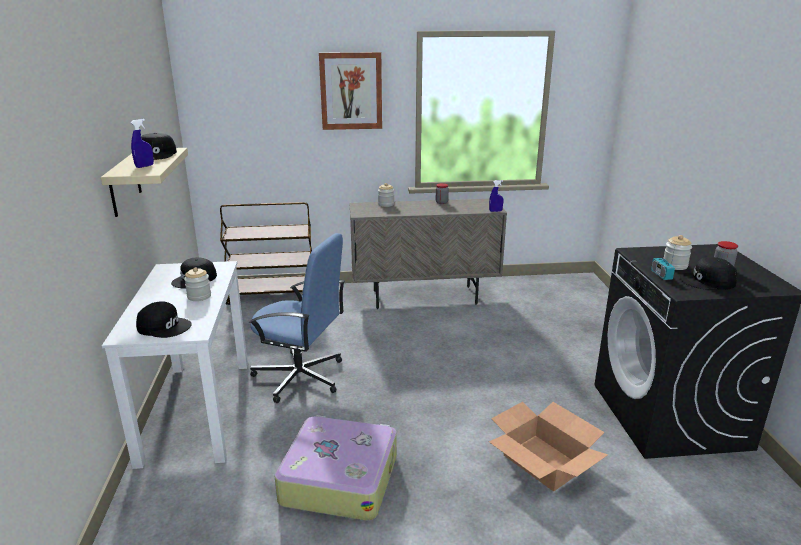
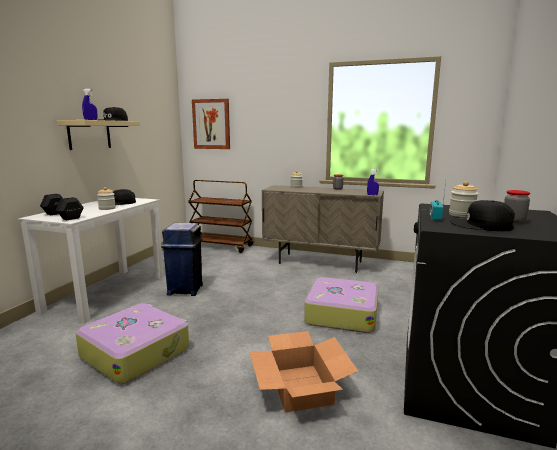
camera: 25 degrees right, 10 degrees down
(164, 326) = (62, 216): black cap -> black dumbbell
(300, 377) = (185, 289): blue office chair -> blue trash can
(351, 91) = (282, 107): picture -> picture (211, 124)
(508, 365) = (341, 314): none -> suitcase

